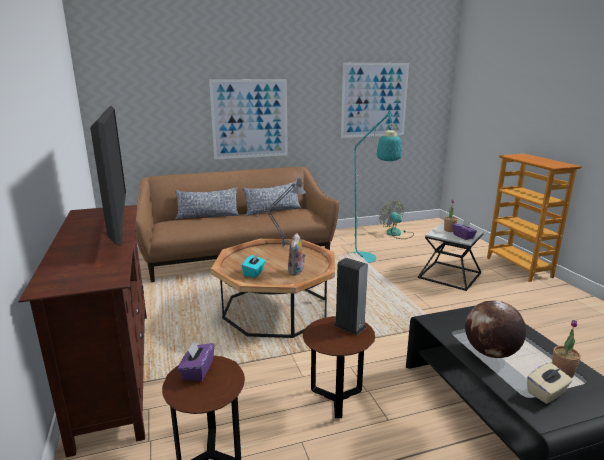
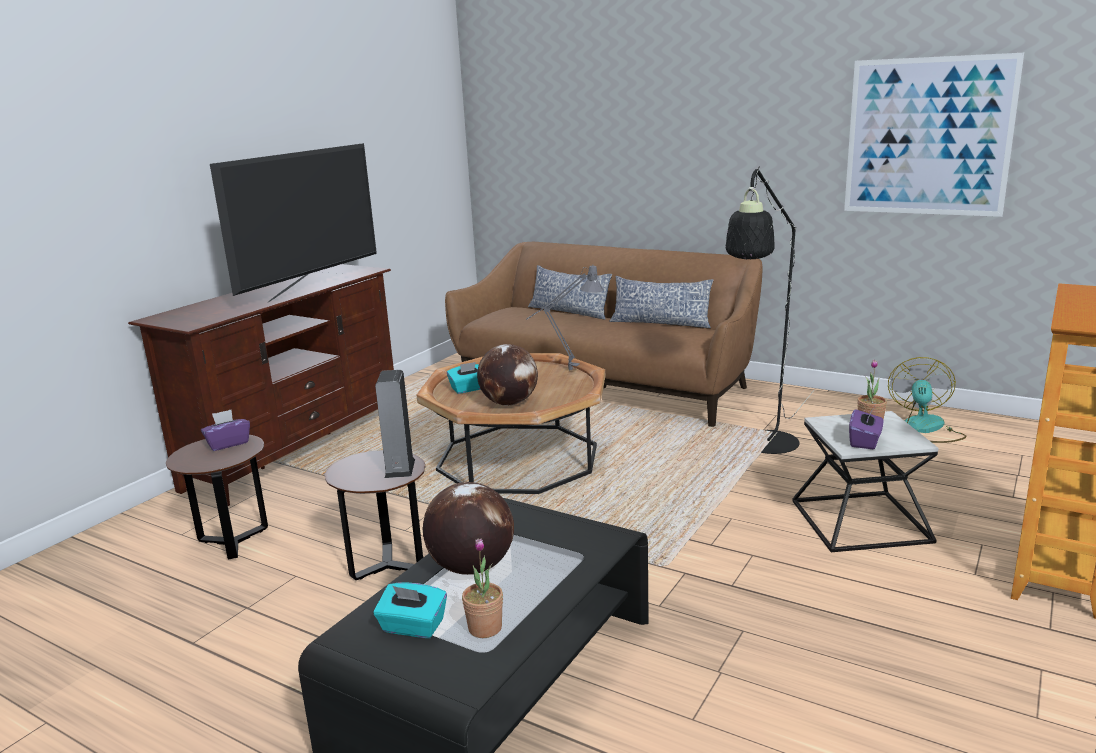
camera: 50 degrees right, 0 degrees up
(250, 119) = (675, 165): picture -> none
(296, 272) = (509, 403): plush toy -> globe
(365, 260) = (765, 447): turquoise floor lamp -> black floor lamp
(546, 393) = (412, 627): beige tissue box -> turquoise tissue box

